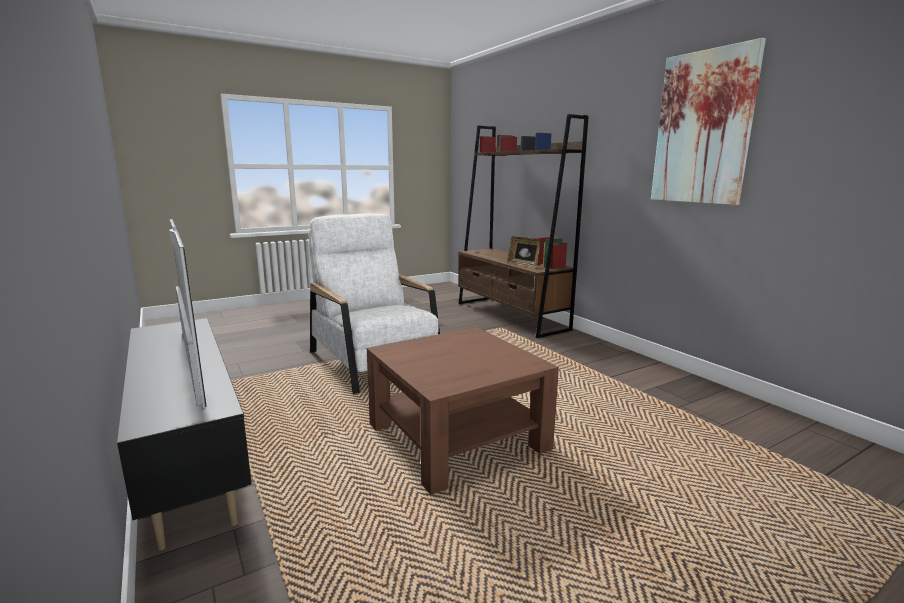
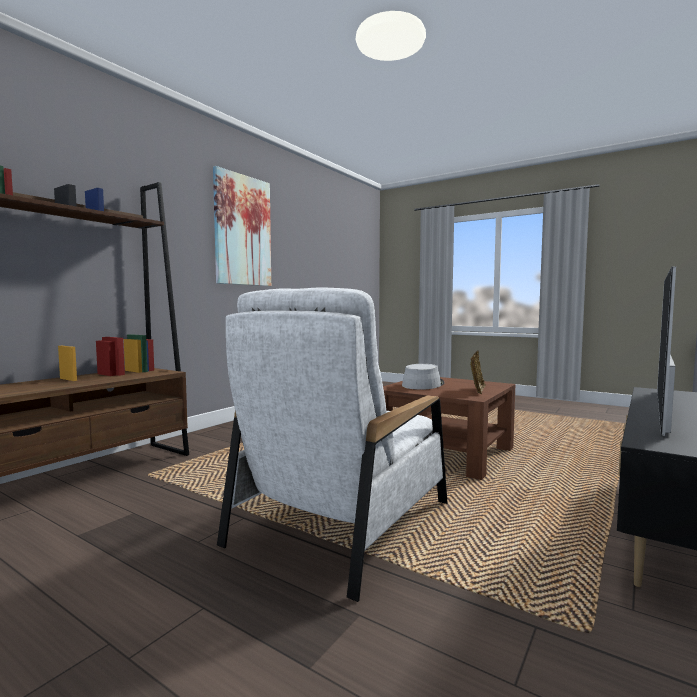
camera: 115 degrees left, 10 degrees down
(478, 348) = (423, 384): none -> grey hat
(523, 265) = (130, 376): picture frame -> picture frame (477, 390)

